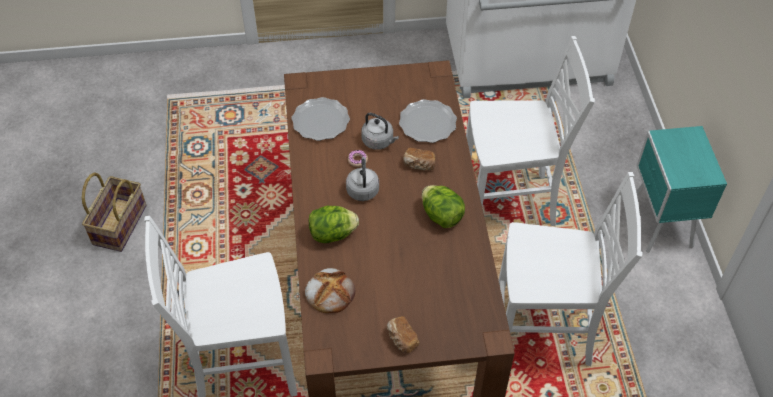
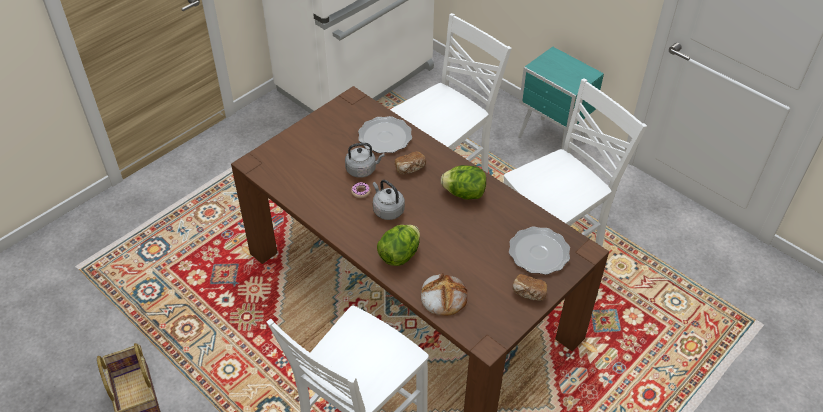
camera: 40 degrees left, 5 degrees down
(321, 121) = (301, 181): plate -> plate (539, 252)

